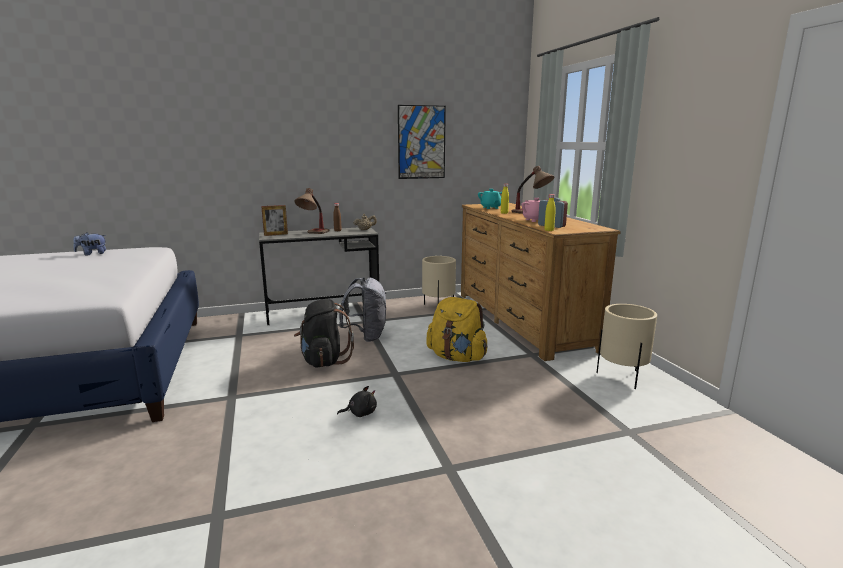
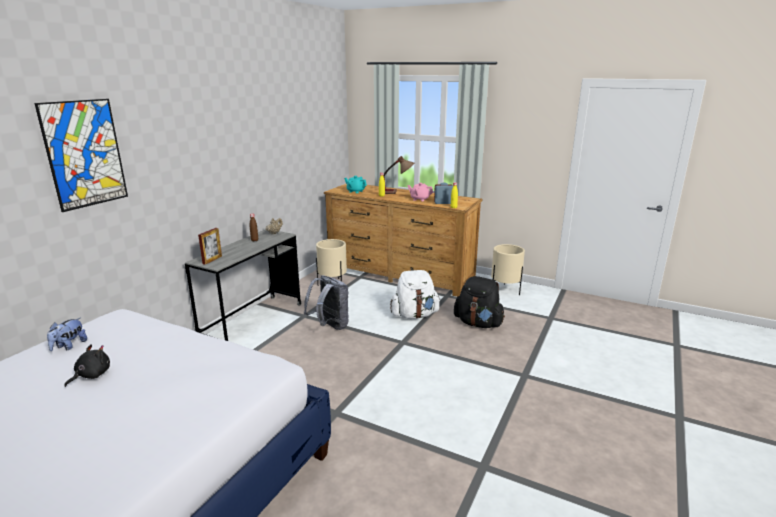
camera: 45 degrees left, 5 degrees up
(313, 234) = (245, 249): table lamp -> none
(324, 361) = (340, 357): black backpack -> black backpack (478, 323)
(360, 413) = (433, 374): black plush toy -> black plush toy (91, 375)
(421, 142) = (291, 142): picture -> picture (85, 154)
(457, 357) = (414, 315): yellow backpack -> white backpack

